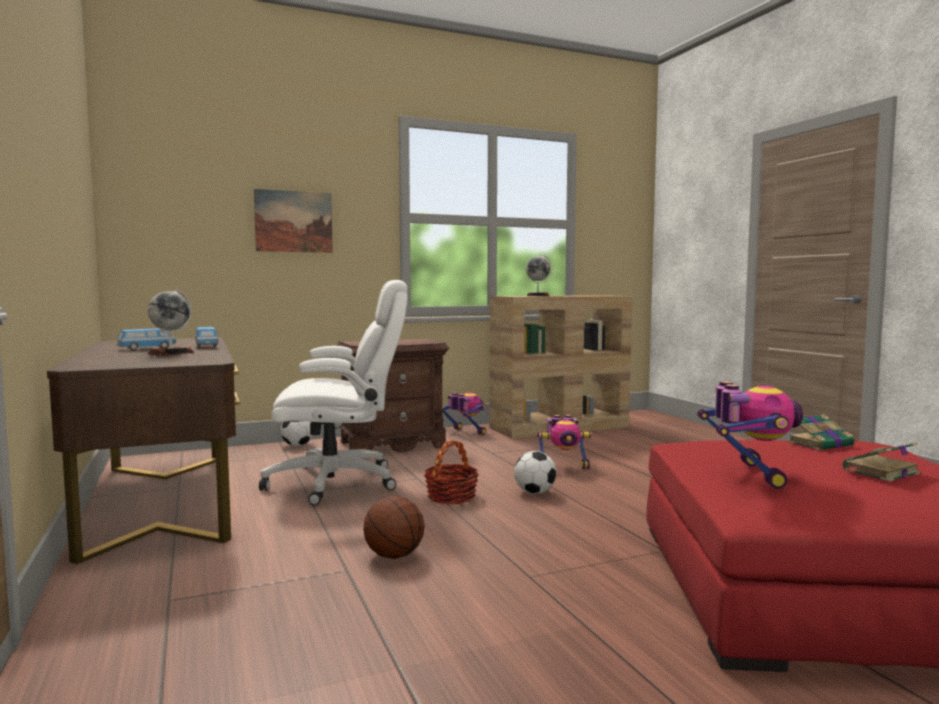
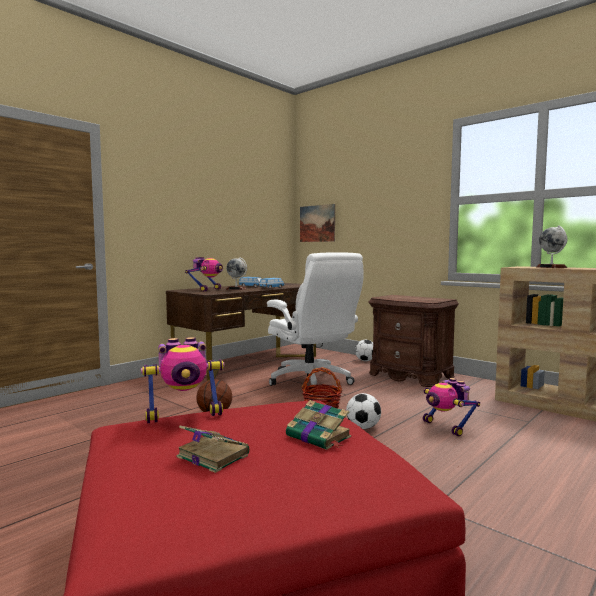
camera: 65 degrees right, 0 degrees up
(294, 221) = (379, 212): picture -> picture (317, 223)
(465, 432) = (479, 385): toy robot -> toy robot (207, 290)

